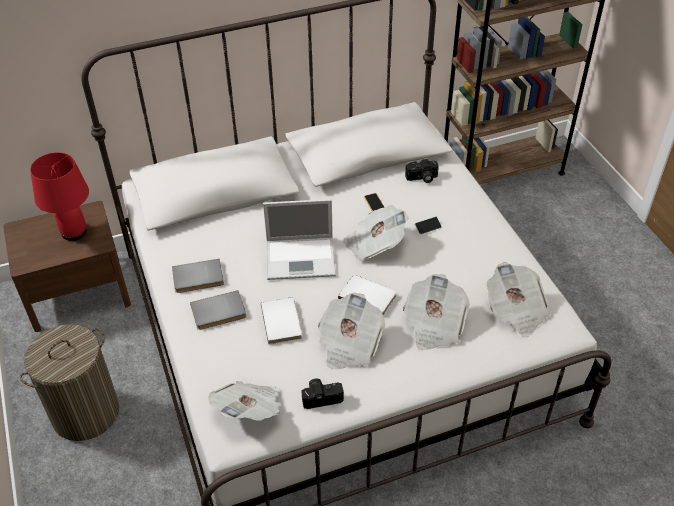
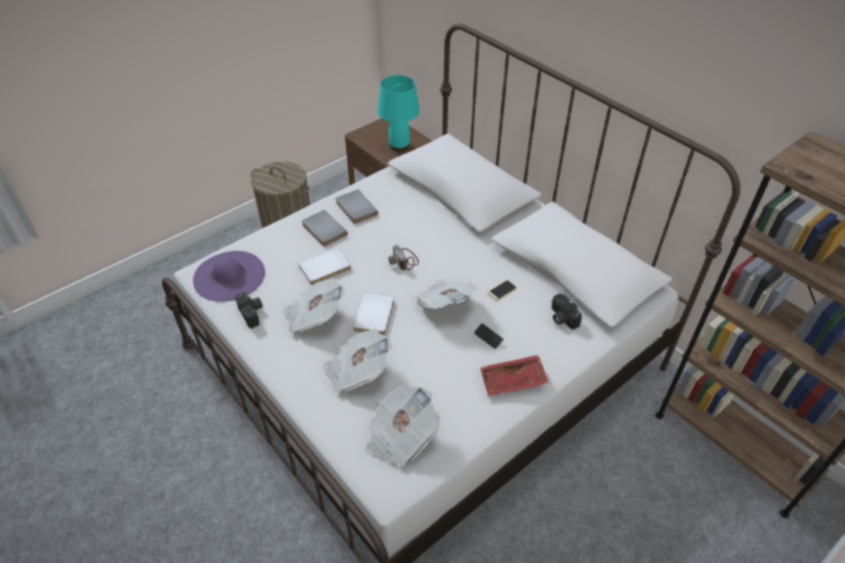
camera: 70 degrees right, 0 degrees up
(74, 232) = (400, 145): red table lamp -> turquoise table lamp
(250, 411) = (229, 276): newspaper -> purple hat
(302, 258) = (404, 260): laptop -> camera
(479, 227) = (513, 381): none -> red tray

